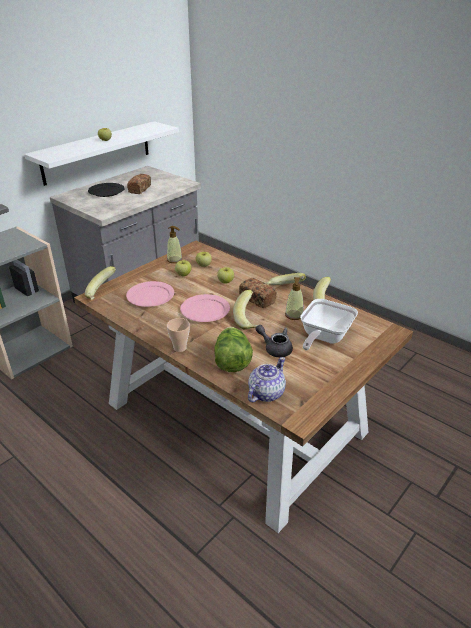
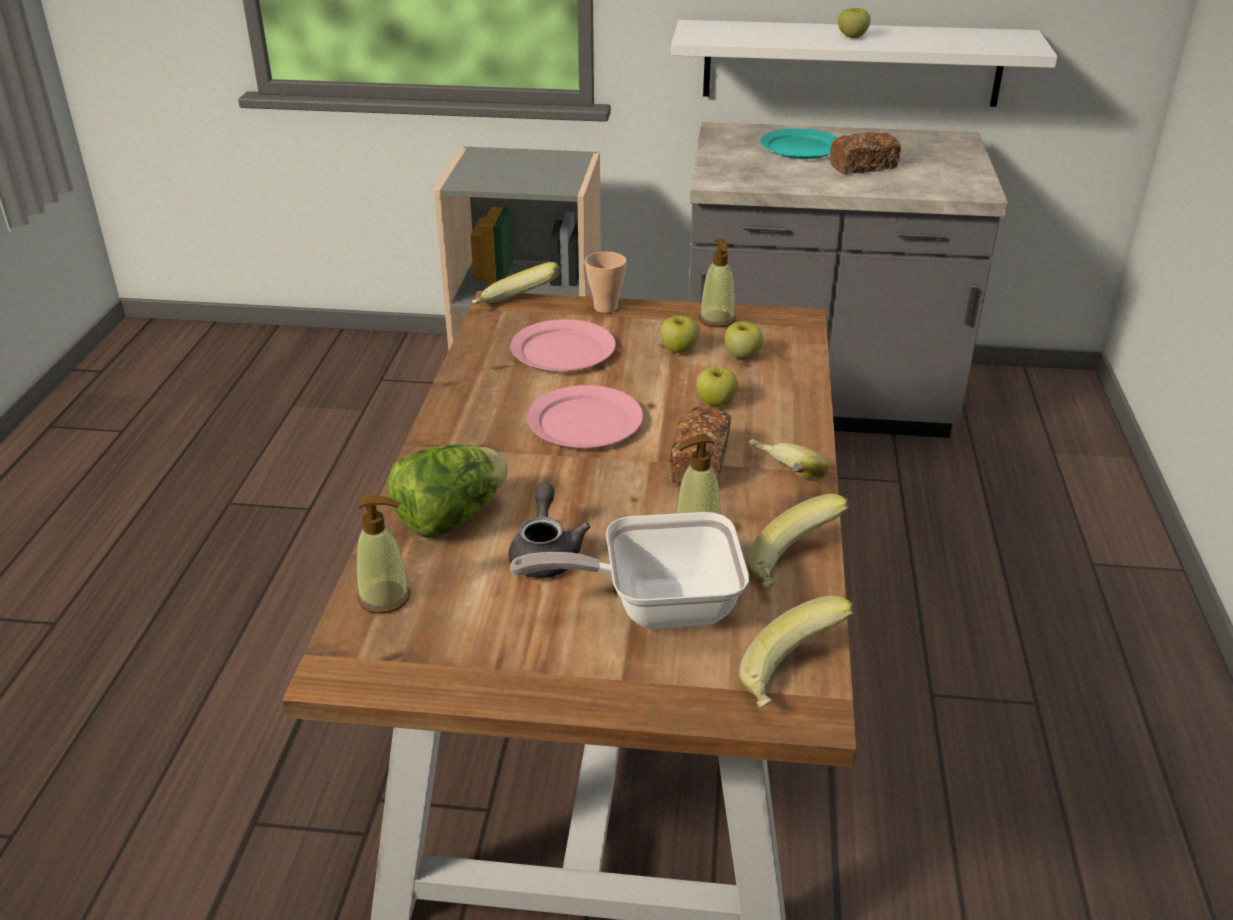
camera: 55 degrees right, 0 degrees up
(106, 191) = (800, 147): black plate -> turquoise plate
(180, 348) = (436, 446): cup -> cup (605, 307)
(249, 320) = (609, 485): banana -> banana (794, 679)
(265, 393) = (385, 597): teapot -> soap dispenser

